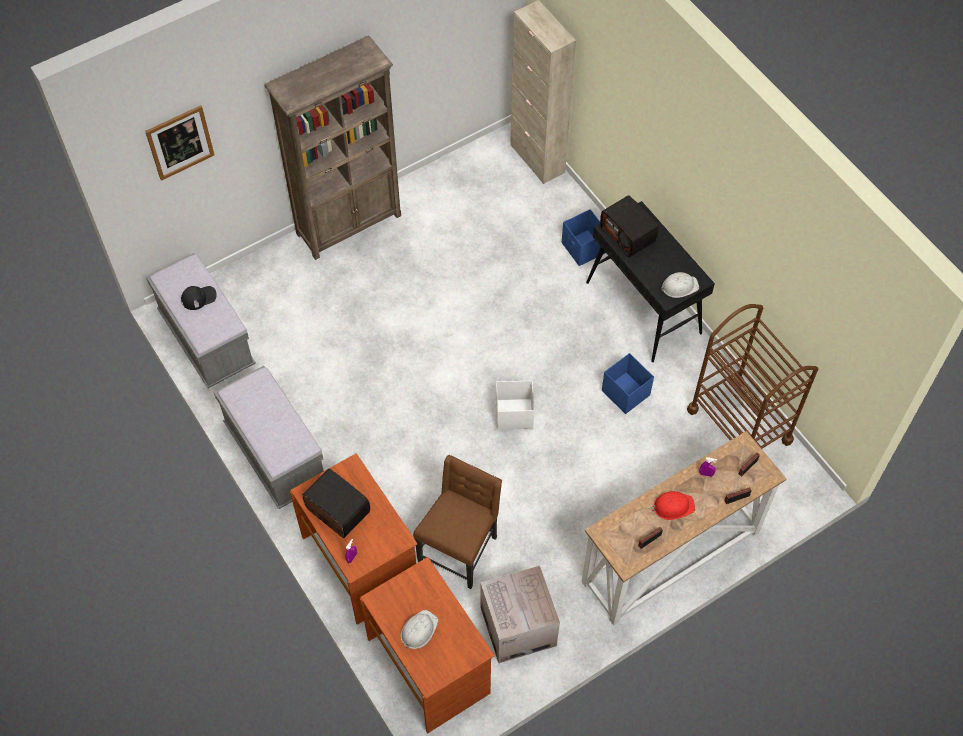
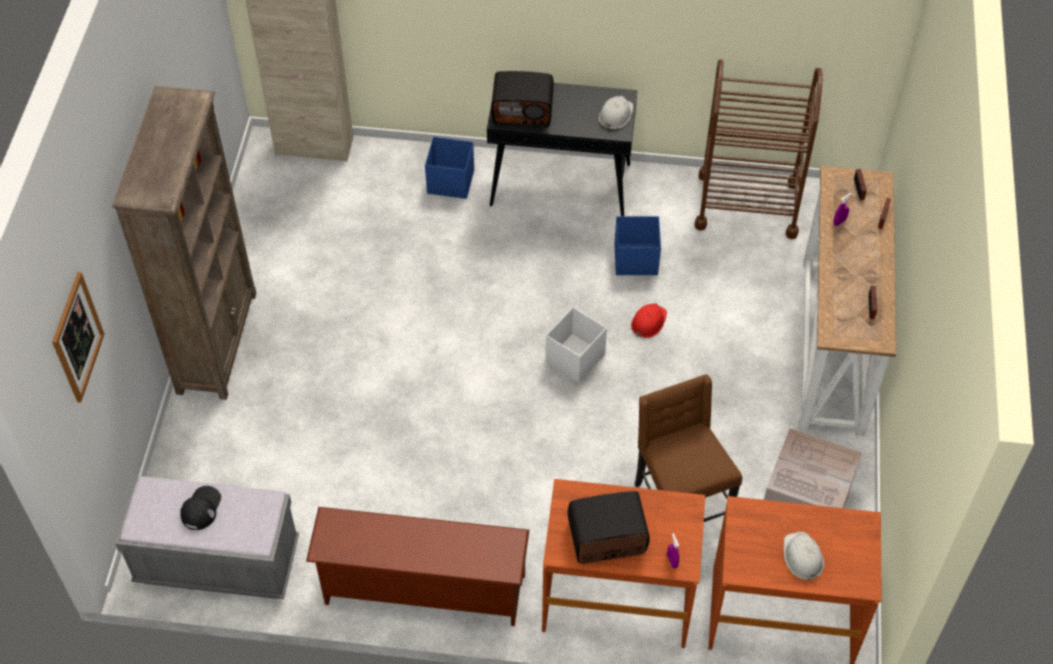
camera: 50 degrees left, 5 degrees down
(276, 455) = (422, 591): grey bench -> brown shoe rack
(673, 506) = (851, 267): red hard hat -> red hard hat (648, 322)

